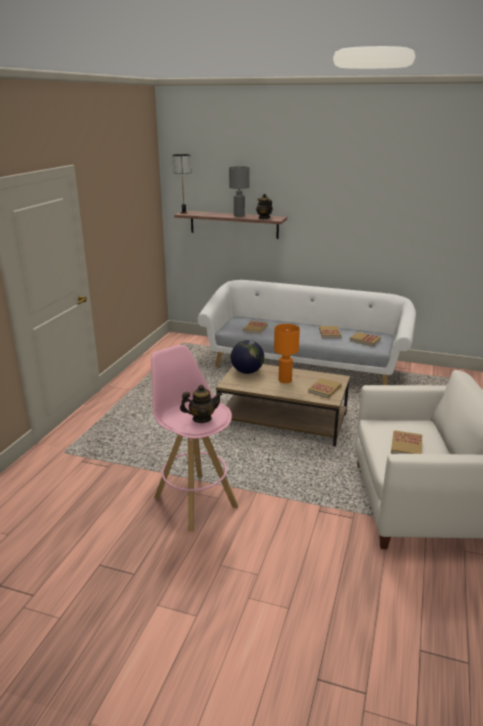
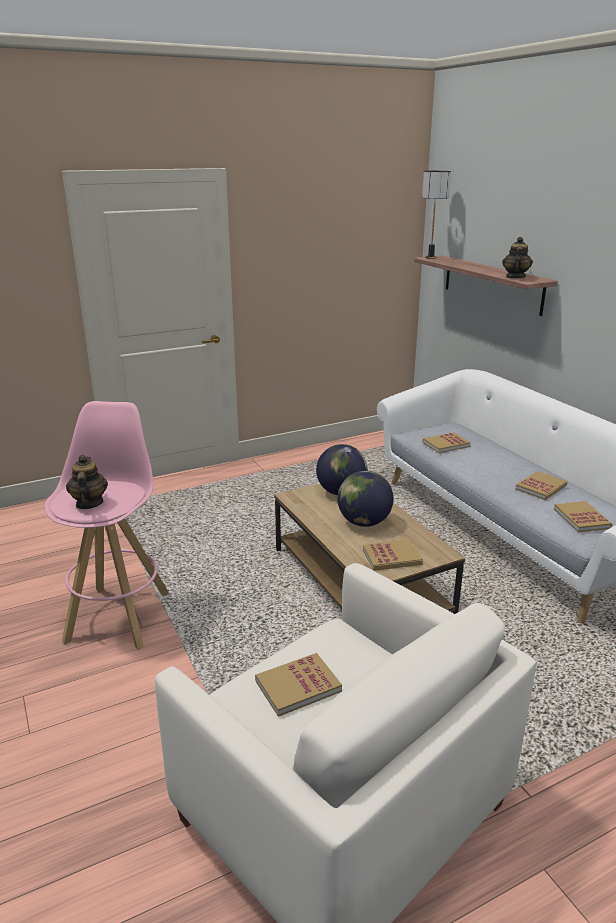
camera: 45 degrees right, 0 degrees up
(201, 419) = (89, 503): teapot -> teapot turned 135 degrees counterclockwise
(239, 216) = (489, 270): grey table lamp -> none
(284, 380) = (363, 522): orange table lamp -> globe

